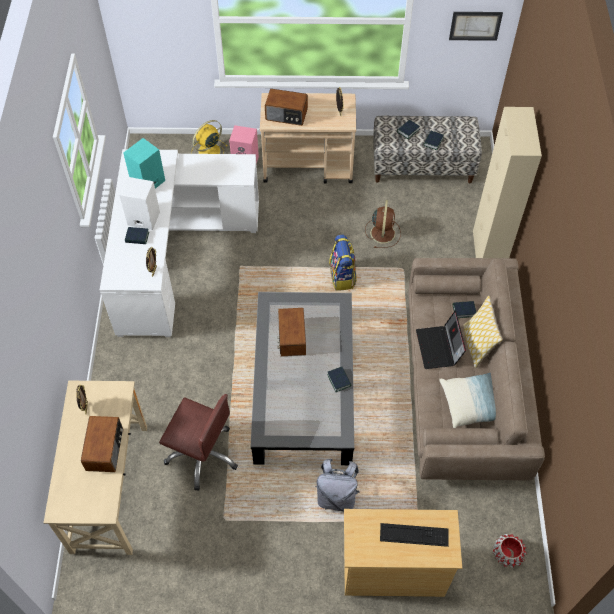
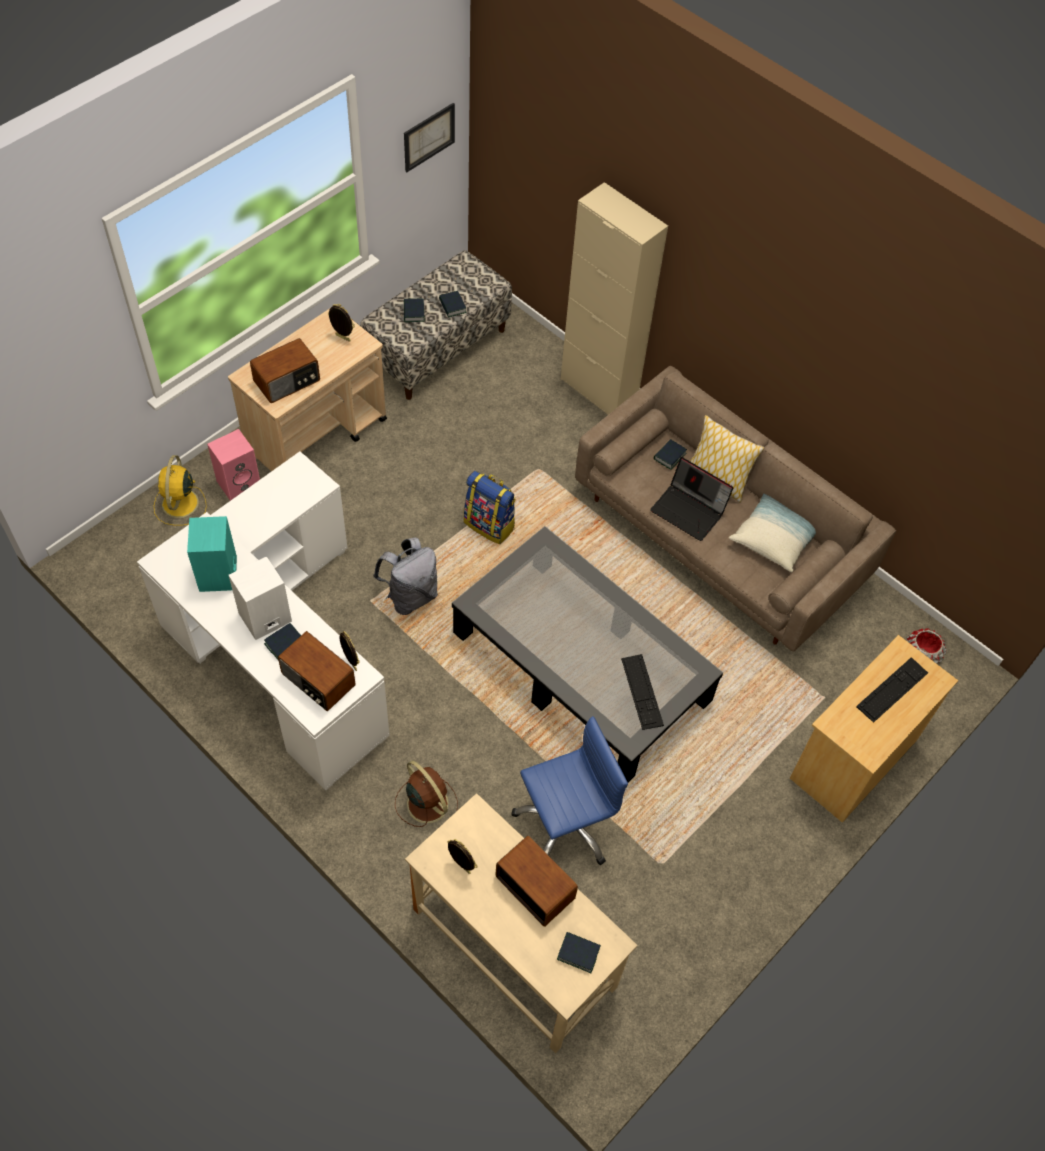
camera: 50 degrees left, 0 degrees up
(202, 454) = (565, 824): brown office chair -> blue office chair
(291, 338) = (542, 620): radio -> radio (318, 681)
(298, 418) = (642, 691): none -> keyboard
(336, 496) = (733, 741): grey backpack -> grey backpack (410, 596)
(339, 380) = (635, 621): book -> book (578, 953)
(383, 232) = (476, 447): brown fan -> brown fan (426, 802)

